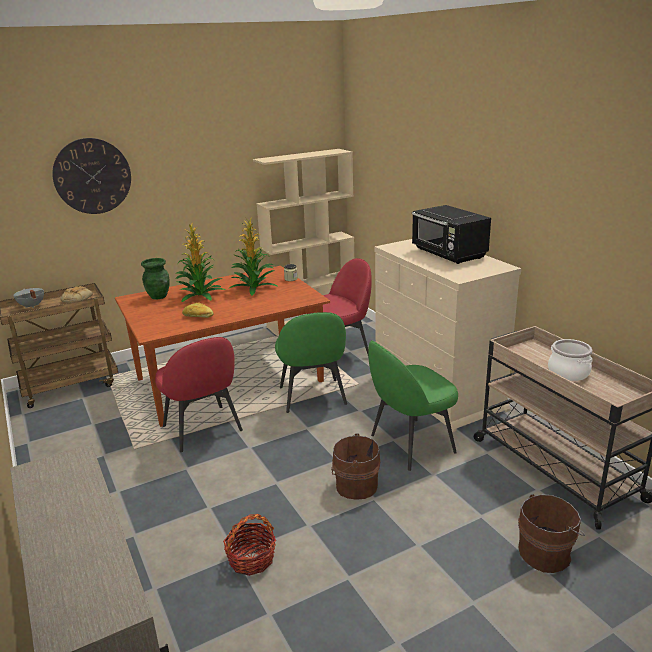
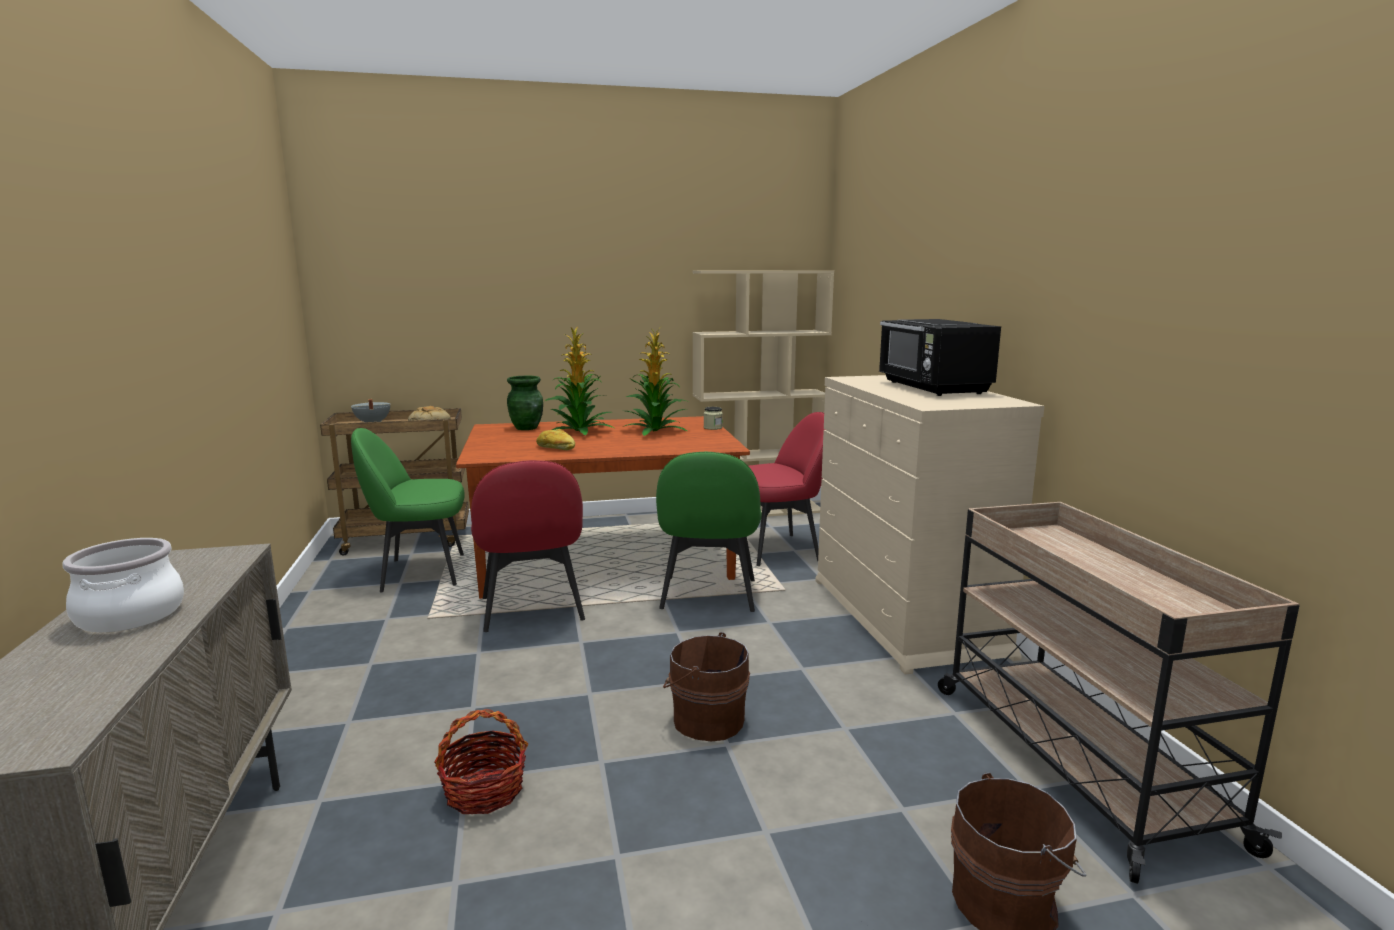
camera: 15 degrees right, 10 degrees down
(92, 176) = (475, 269): wall clock -> none
(410, 444) = (826, 679): green chair -> green chair (420, 573)
(568, 373) = (1101, 572): cooking pot -> cooking pot (129, 615)

